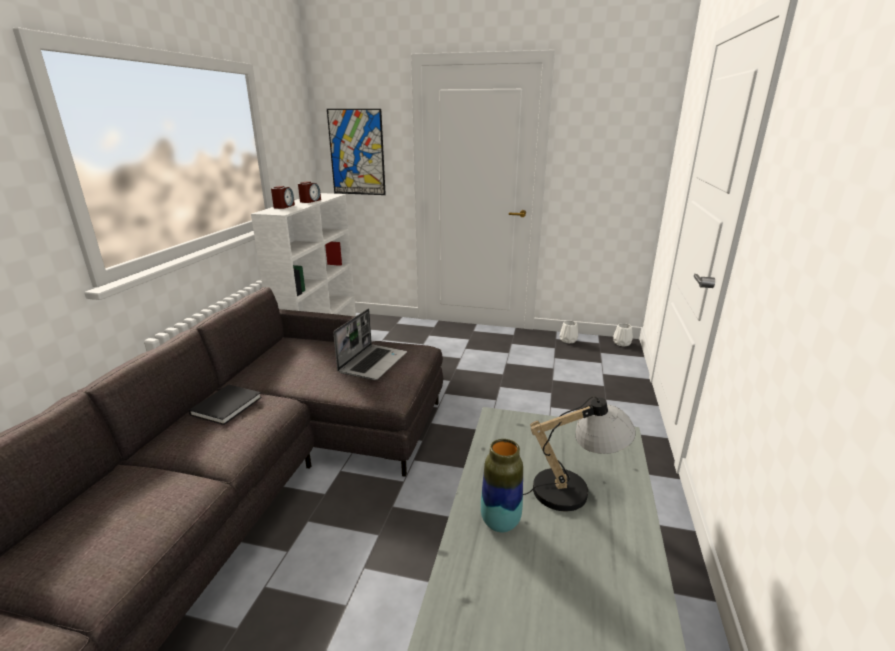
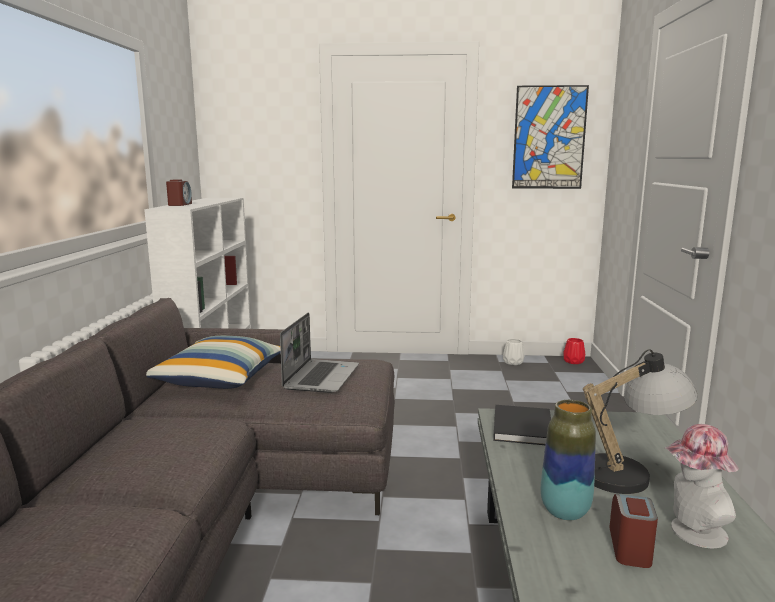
camera: 10 degrees left, 10 degrees down
(228, 405) = (153, 430): black book -> black book (522, 426)
(296, 358) = (219, 379): none -> pillow
(310, 201) = (207, 201): alarm clock -> alarm clock (630, 547)
(357, 152) = (251, 153): picture -> picture (549, 138)
(595, 558) = (692, 532): none -> hat
(621, 343) = (573, 361): white vase -> red vase

